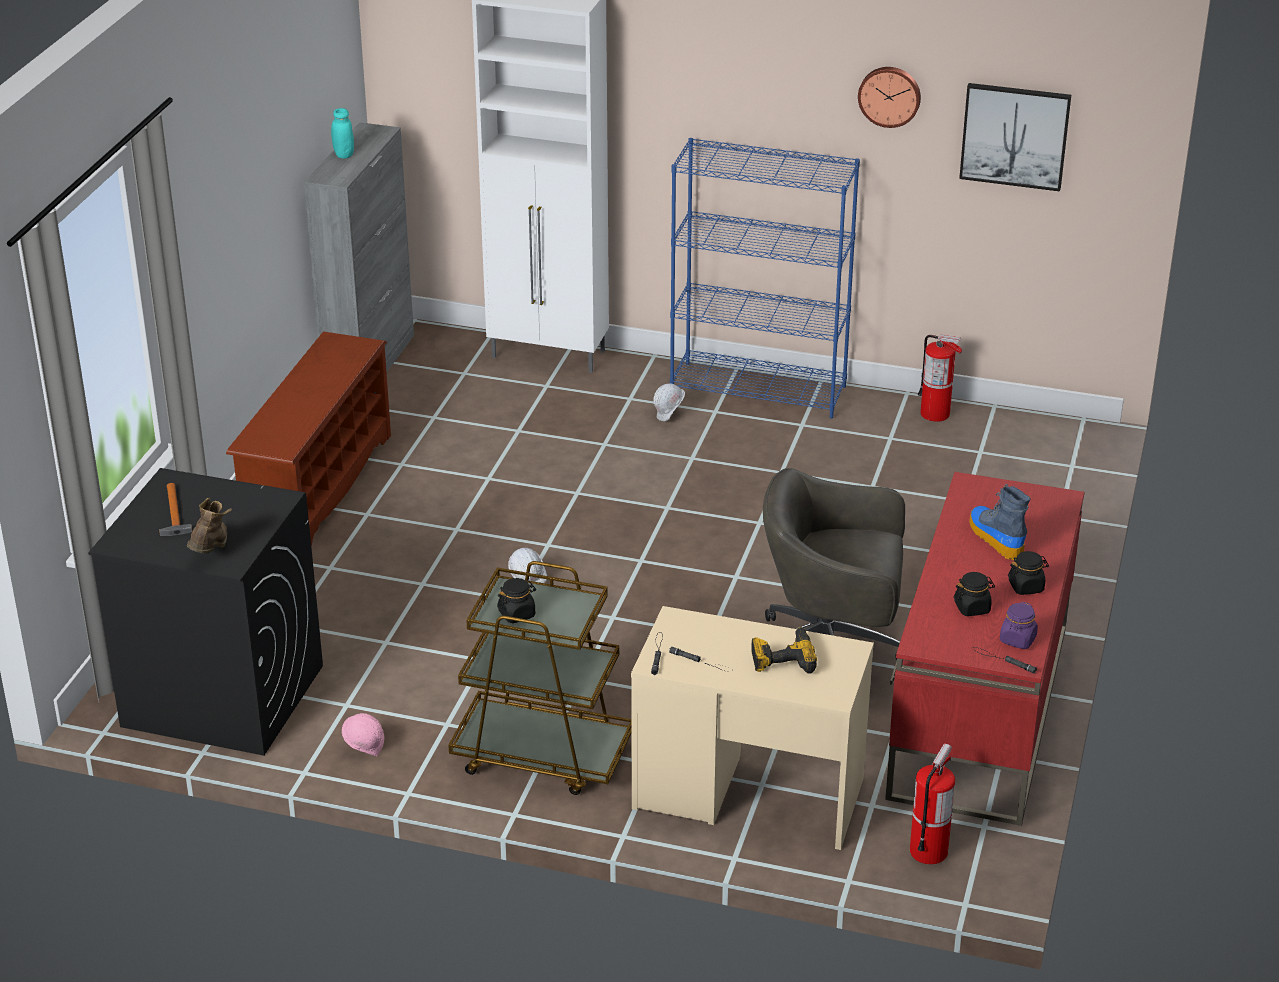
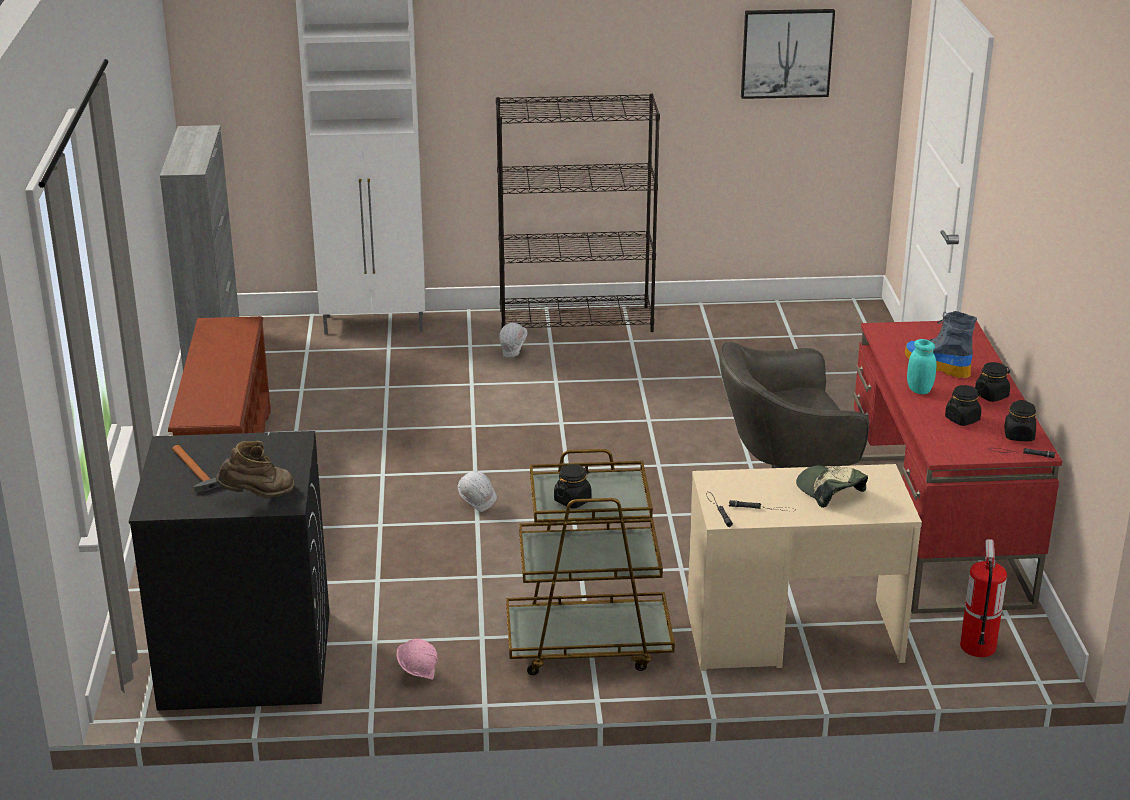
camera: 20 degrees left, 5 degrees down
(211, 551) = (258, 496): brown boot -> brown boot turned 75 degrees clockwise
(344, 155) = (182, 151): turquoise jar -> turquoise jar (919, 390)
(759, 389) = (577, 321): blue bookcase -> black bookcase
(782, 658) = (830, 491): power drill -> cap
(889, 95) = (676, 32): wall clock -> none
(935, 414) = (735, 315): fire extinguisher -> none
(1017, 640) = (1019, 435): purple jar -> black jar

